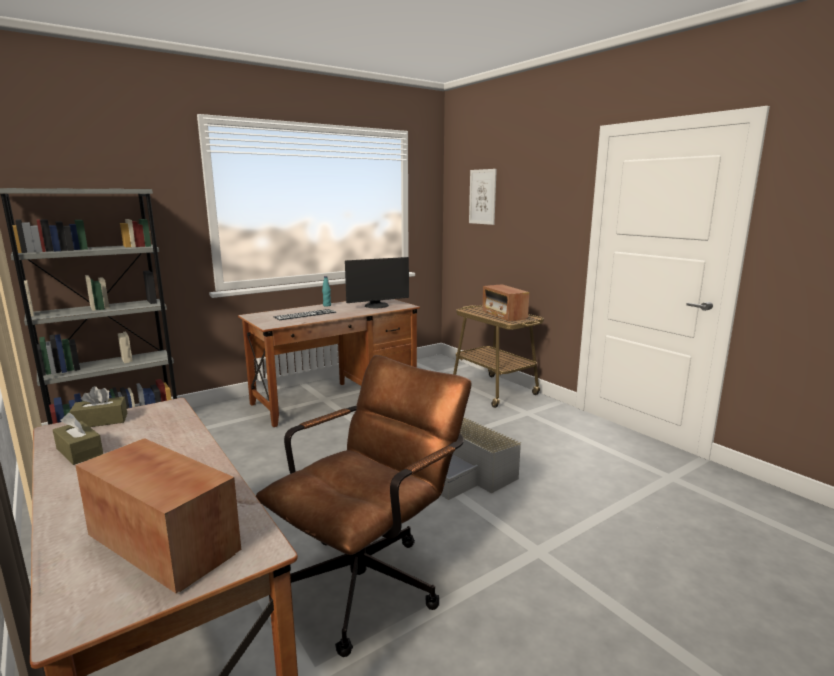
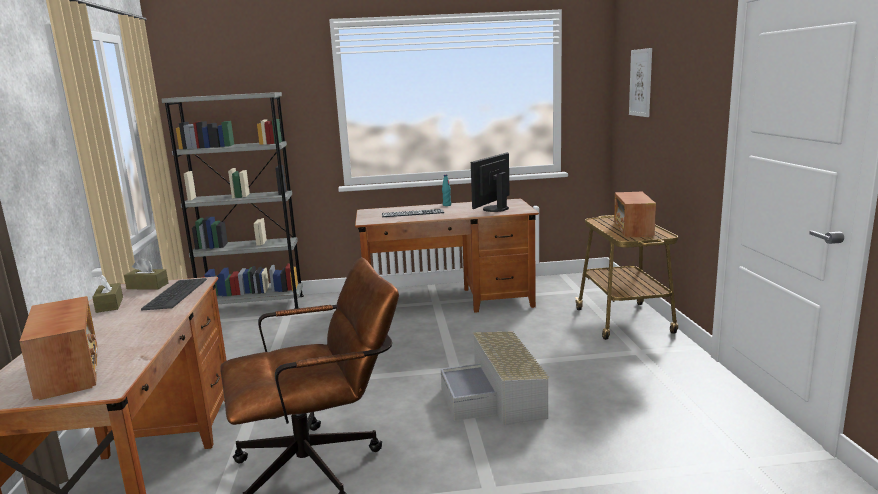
camera: 30 degrees right, 0 degrees up
(160, 424) = (175, 294): none -> keyboard
(377, 306) = (494, 209): monitor -> monitor turned 120 degrees clockwise

